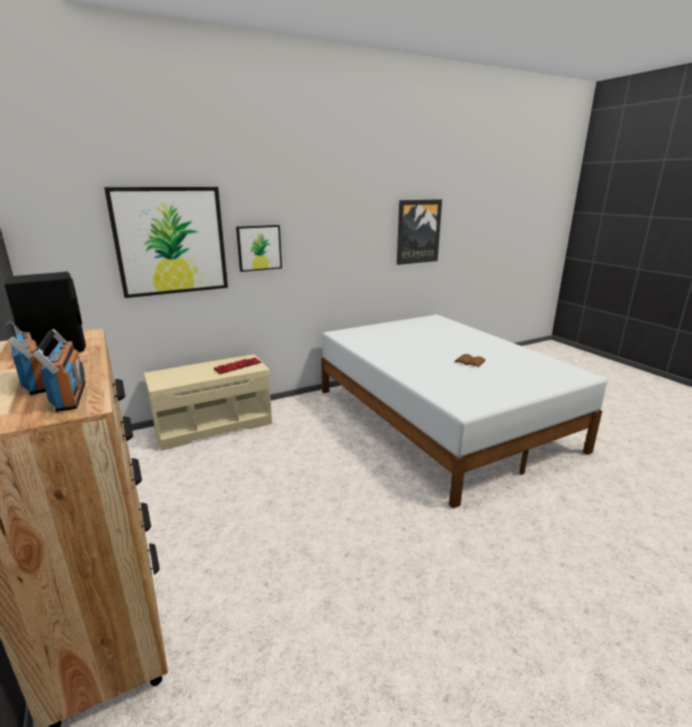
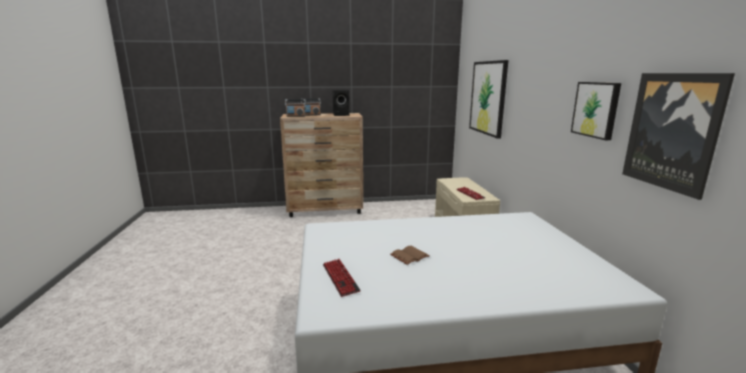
camera: 110 degrees right, 5 degrees down
(259, 247) = (518, 112): picture -> picture (596, 109)
(537, 377) = (340, 278): none -> keyboard

